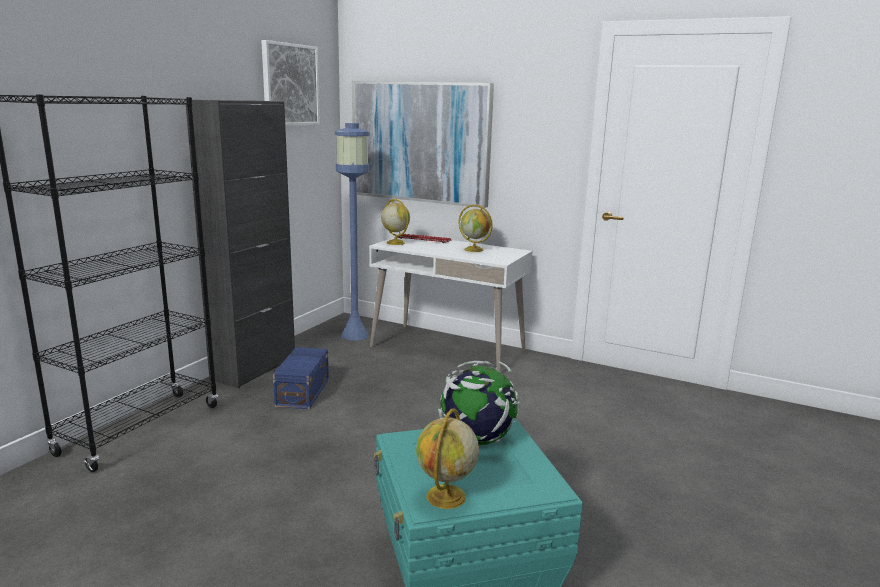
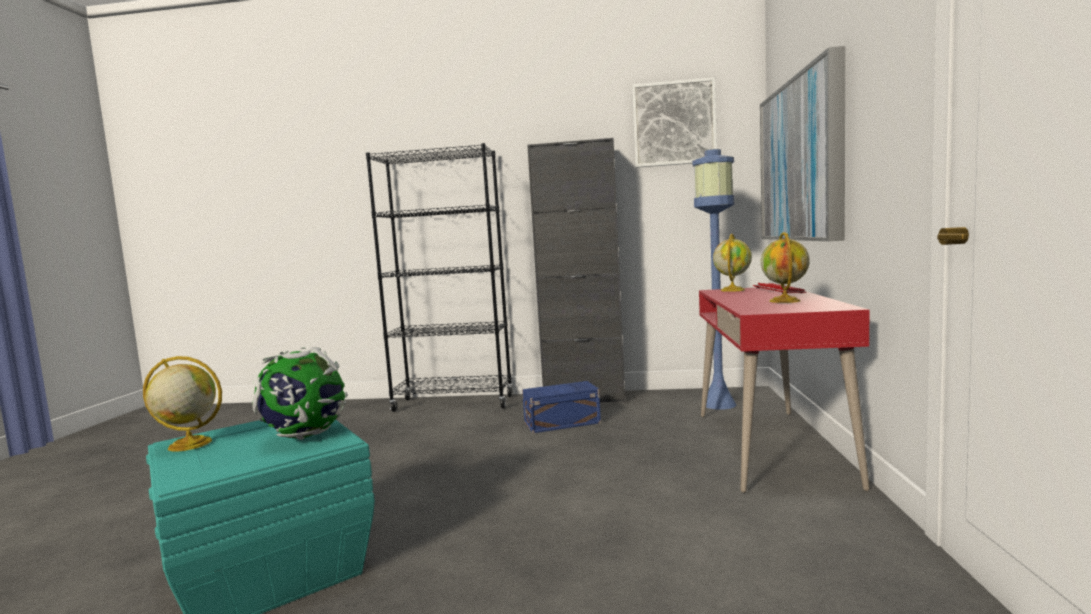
camera: 70 degrees right, 10 degrees down
(447, 349) = (770, 447): white desk -> red desk

